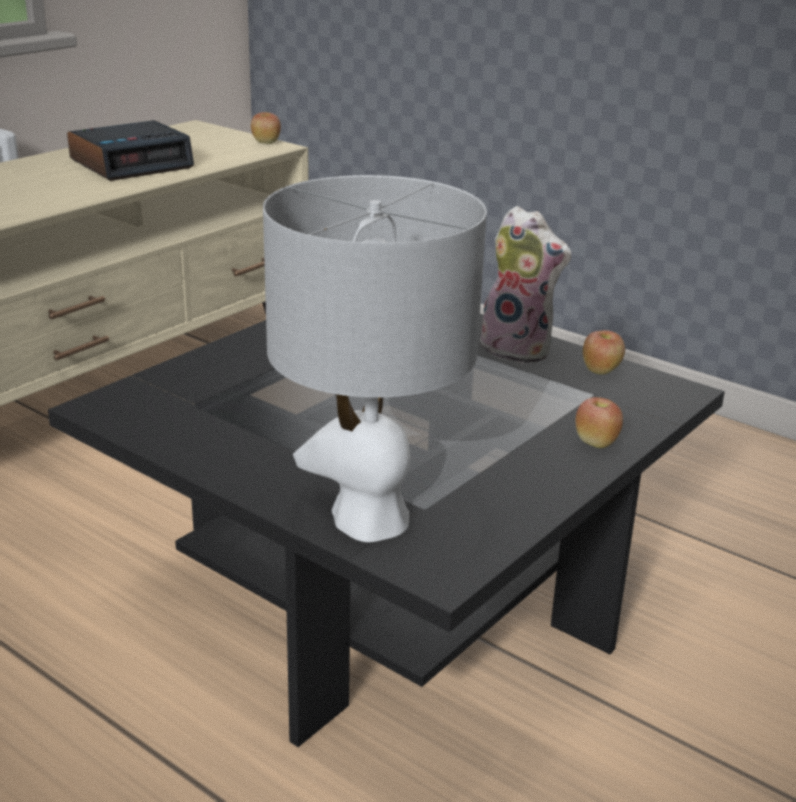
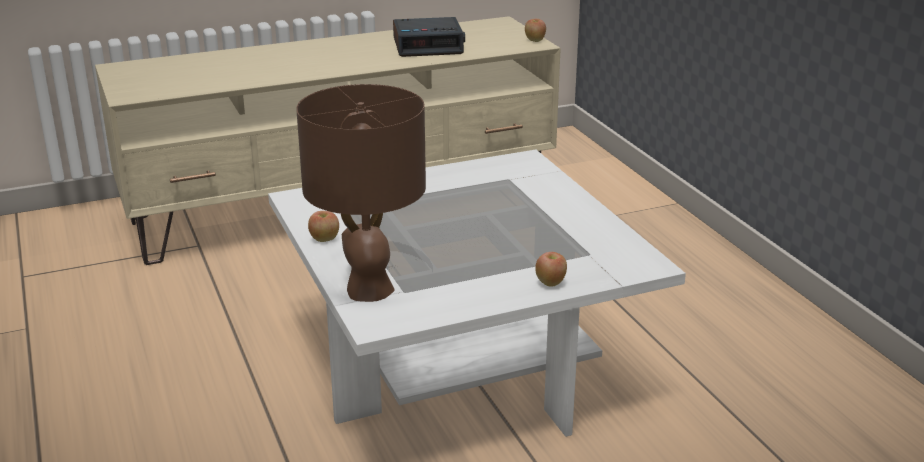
camera: 30 degrees right, 0 degrees up
(369, 518) = (369, 289): grey table lamp -> brown table lamp
(391, 594) = (461, 362): black coffee table -> white coffee table
(520, 349) = (578, 216): plush toy -> none
(601, 371) = (614, 241): apple -> apple (324, 239)

